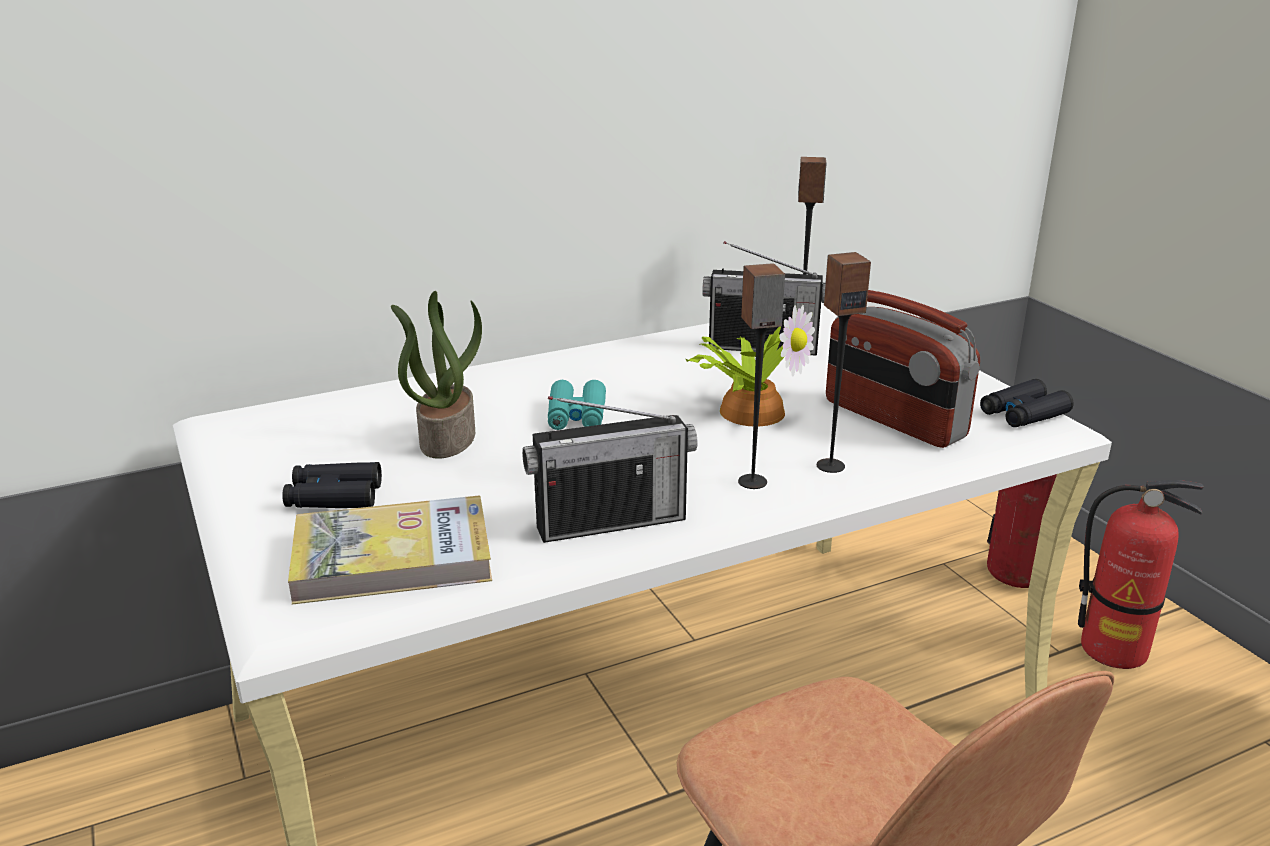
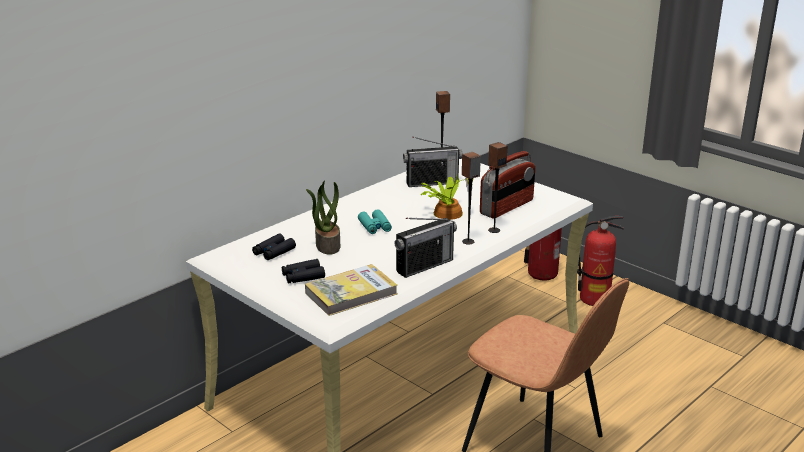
camera: 20 degrees left, 0 degrees up
(893, 420) = (507, 207): radio -> radio turned 75 degrees counterclockwise
(1023, 414) = (556, 196): black binoculars -> black binoculars (274, 252)

